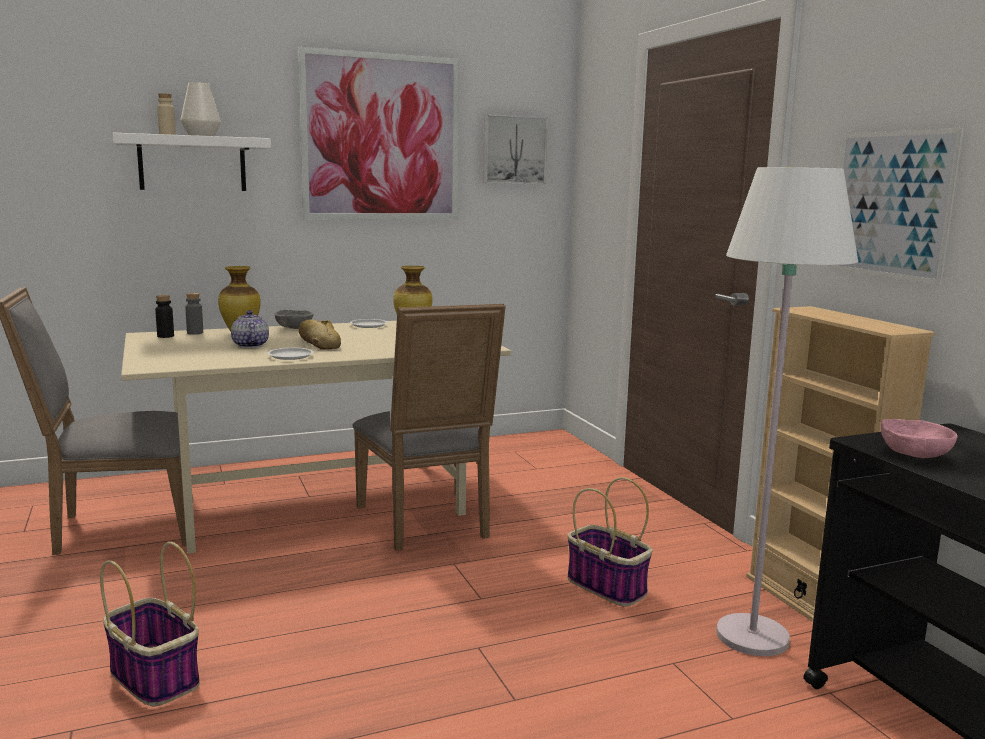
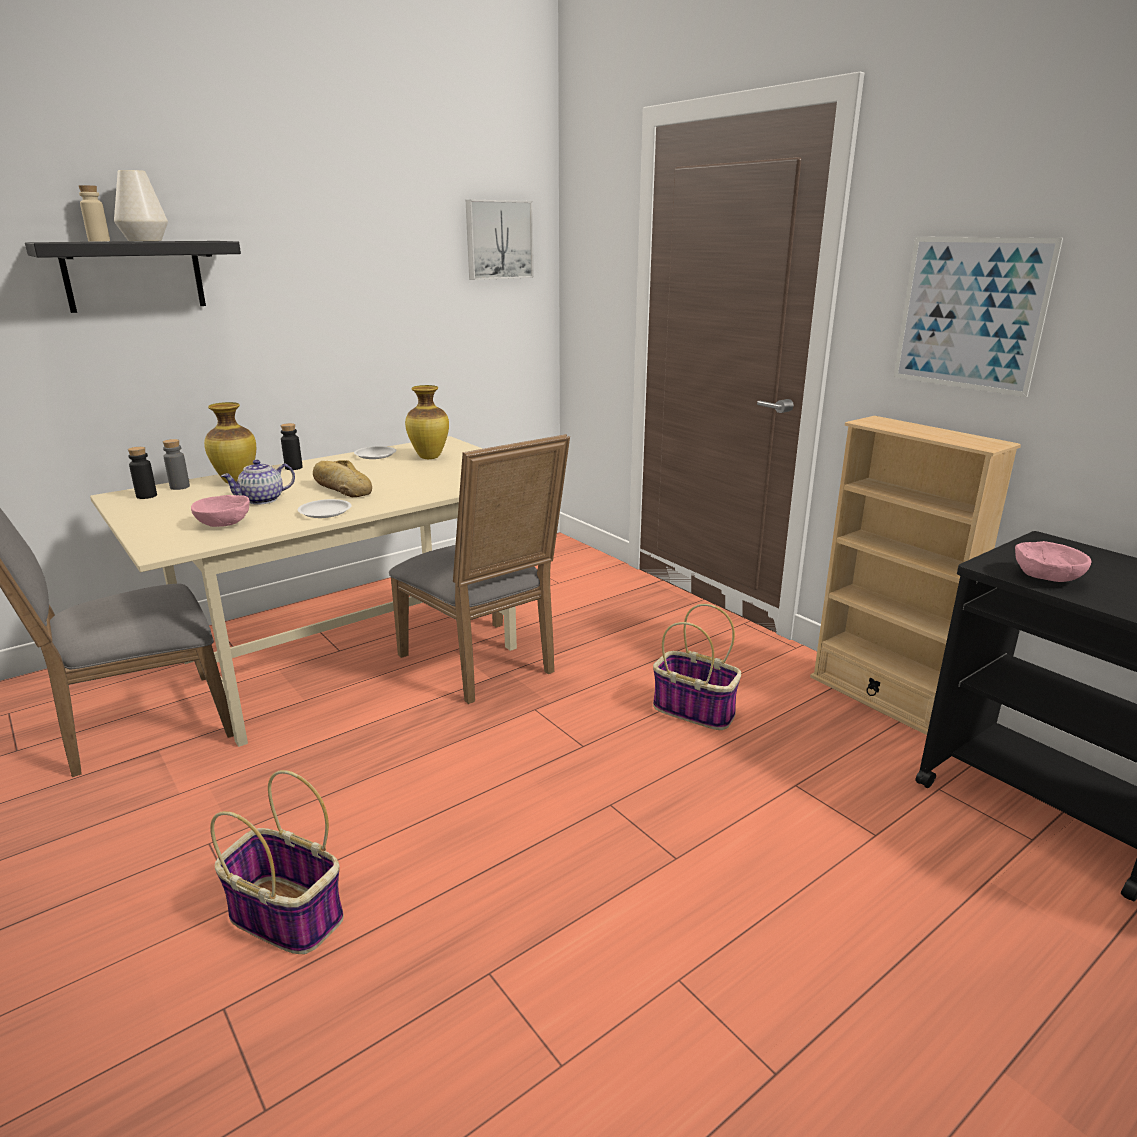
camera: 15 degrees left, 10 degrees up
(192, 164) = (134, 275): white shelf -> black shelf
(206, 357) = (224, 524): none -> pink bowl
(250, 345) = (263, 500): teapot -> teapot turned 90 degrees counterclockwise
(294, 328) = (293, 468): grey bowl -> black bottle
(381, 138) = (356, 232): picture -> none
(753, 636) = (848, 742): white floor lamp -> none

